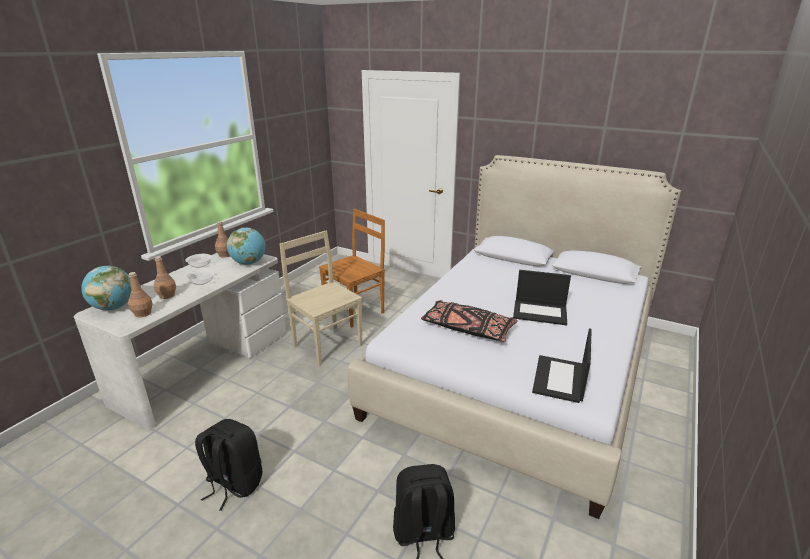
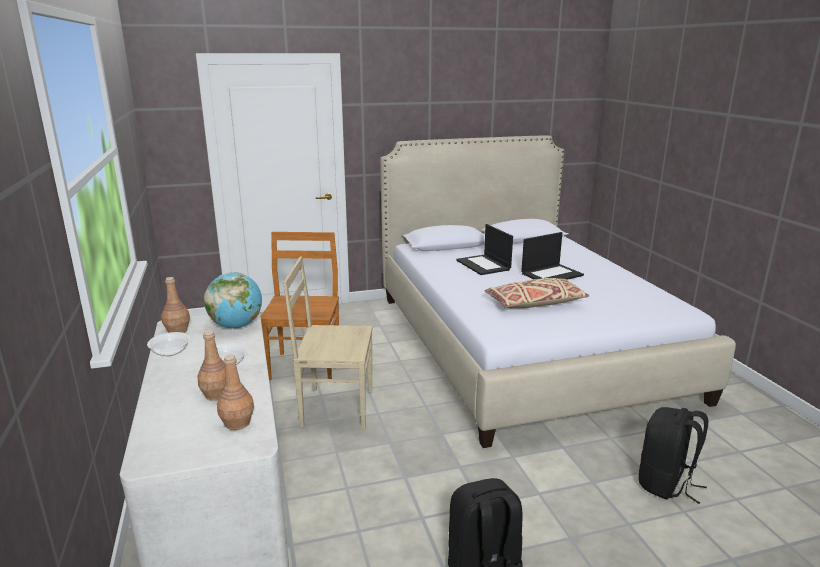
camera: 45 degrees left, 5 degrees down
(114, 307) = (170, 440): globe -> none
(467, 329) = (535, 303): black pillow -> beige pillow
(560, 379) = (649, 307): laptop -> laptop (484, 265)

